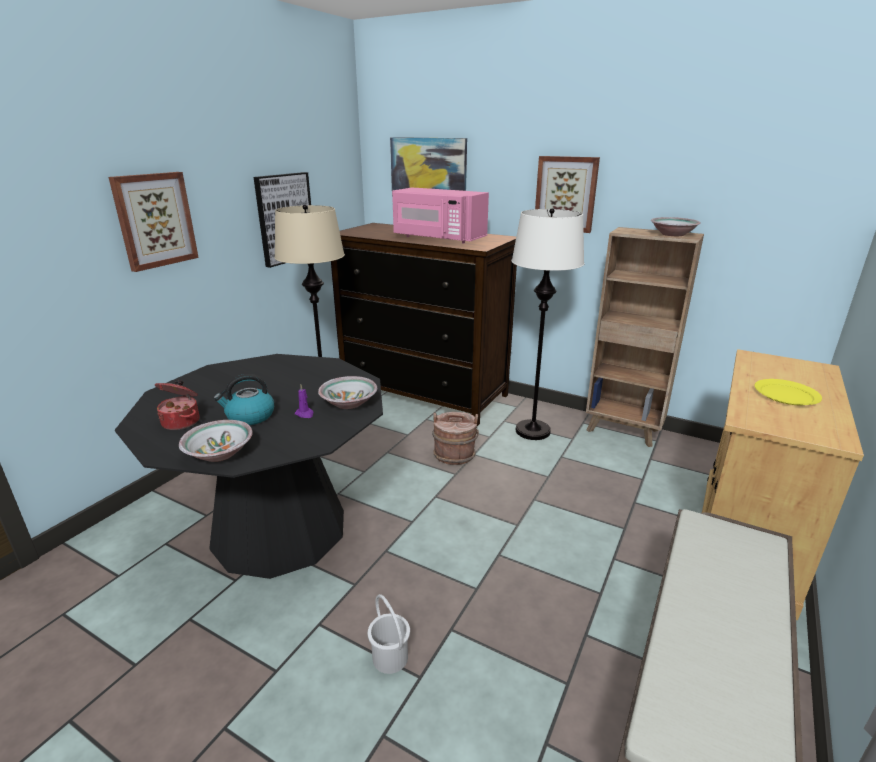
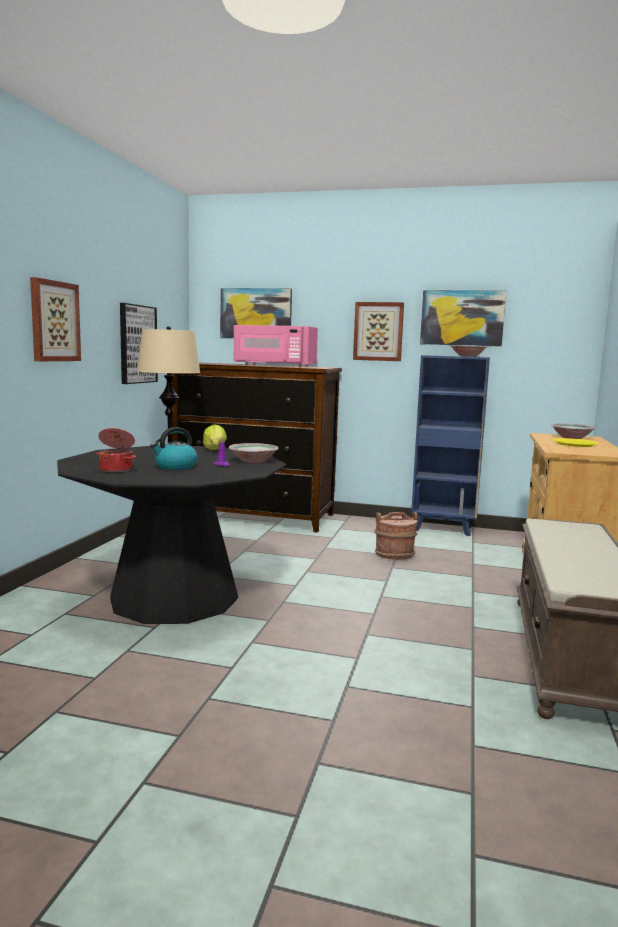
camera: 15 degrees left, 15 degrees down
(220, 453) = (173, 478): bowl -> bowl (571, 437)
(328, 370) = (215, 450): none -> lettuce
(390, 657) = (326, 651): white bucket -> none
(454, 455) = (308, 548): brown bucket -> brown bucket (394, 555)
(533, 431) = (368, 532): white floor lamp -> none
(623, 431) = (443, 529): brown bookcase -> blue bookcase
(674, 179) = (462, 318): none -> picture

